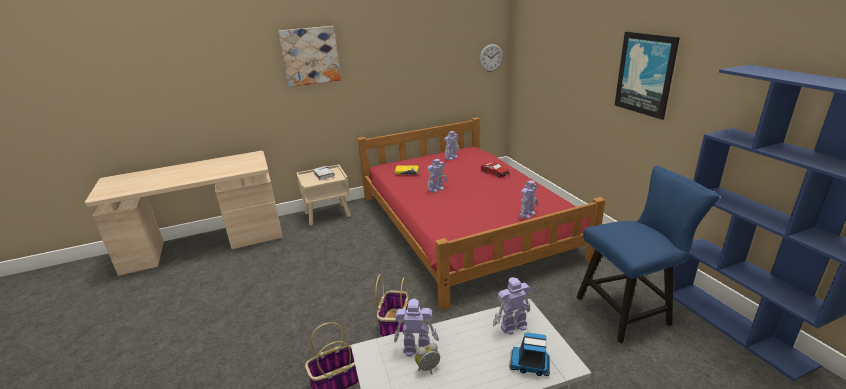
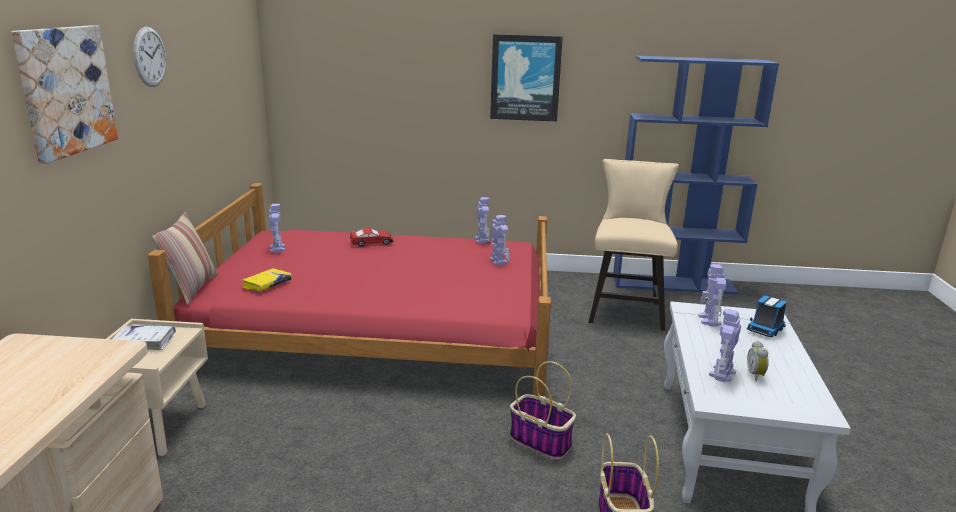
camera: 65 degrees left, 5 degrees down
(387, 162) = (192, 288): none -> pillow
(437, 189) = (358, 282): toy robot -> toy robot (482, 239)
(491, 58) = (251, 87): wall clock -> wall clock (149, 57)
(628, 310) = (625, 310): blue chair -> beige chair

